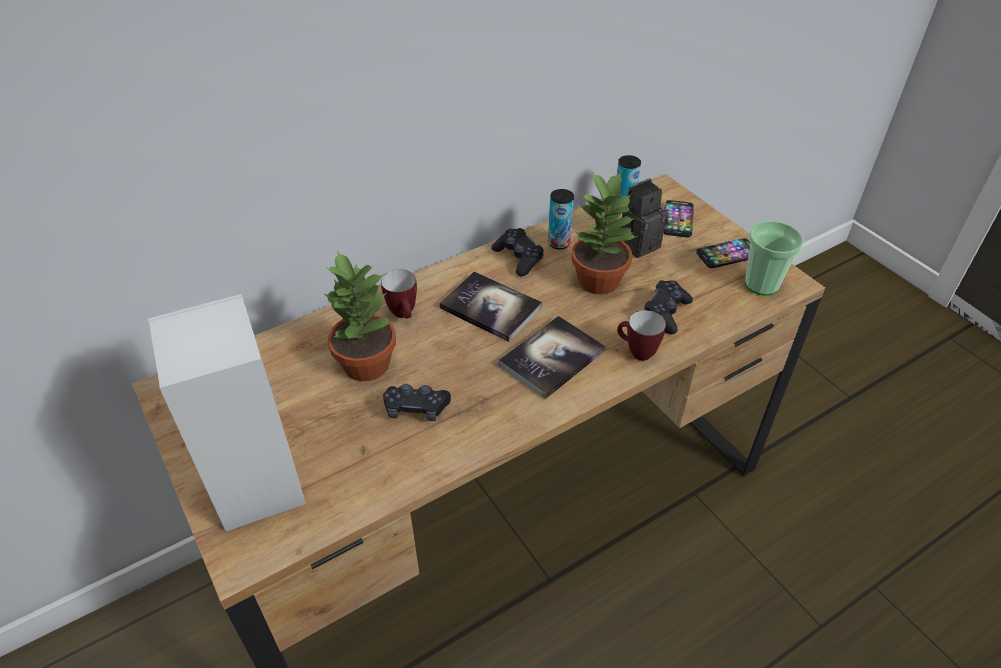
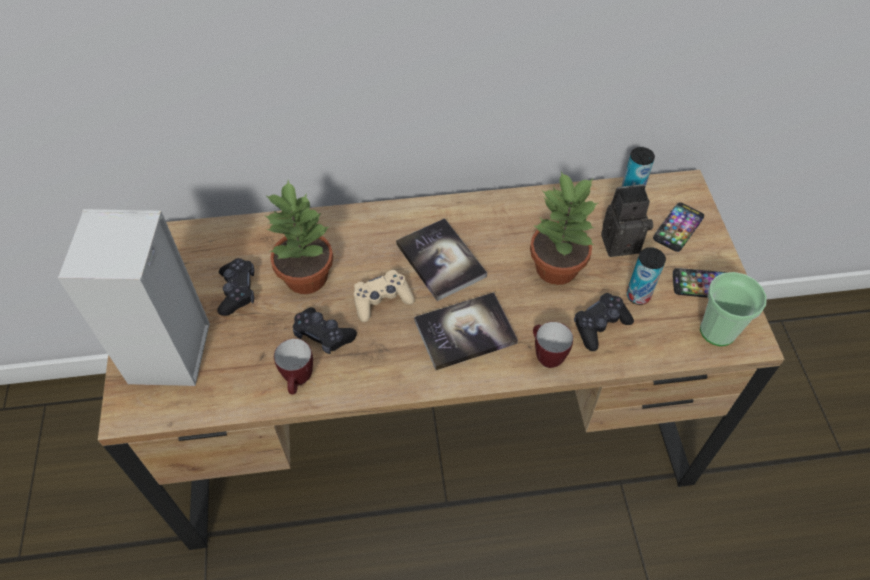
camera: 25 degrees right, 10 degrees up
(404, 315) = (362, 240): mug -> mug (299, 382)
(456, 359) = (382, 300): none -> beige game controller
(518, 258) = (495, 217): black game controller -> black game controller (238, 291)
(559, 243) = (543, 214): can -> can (638, 295)

